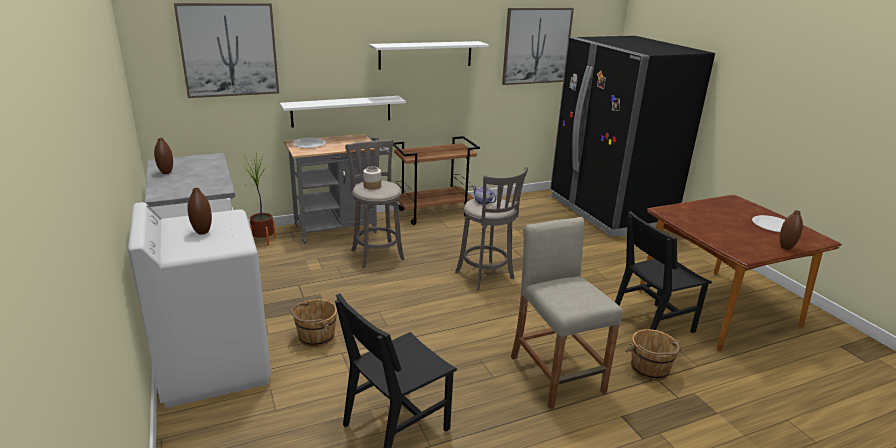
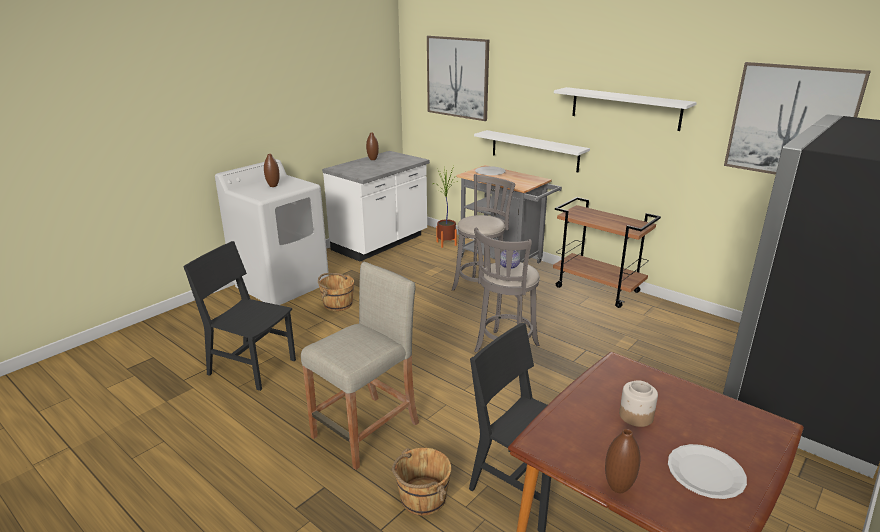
camera: 65 degrees right, 0 degrees up
(372, 186) = (478, 219): jar -> jar (635, 416)

